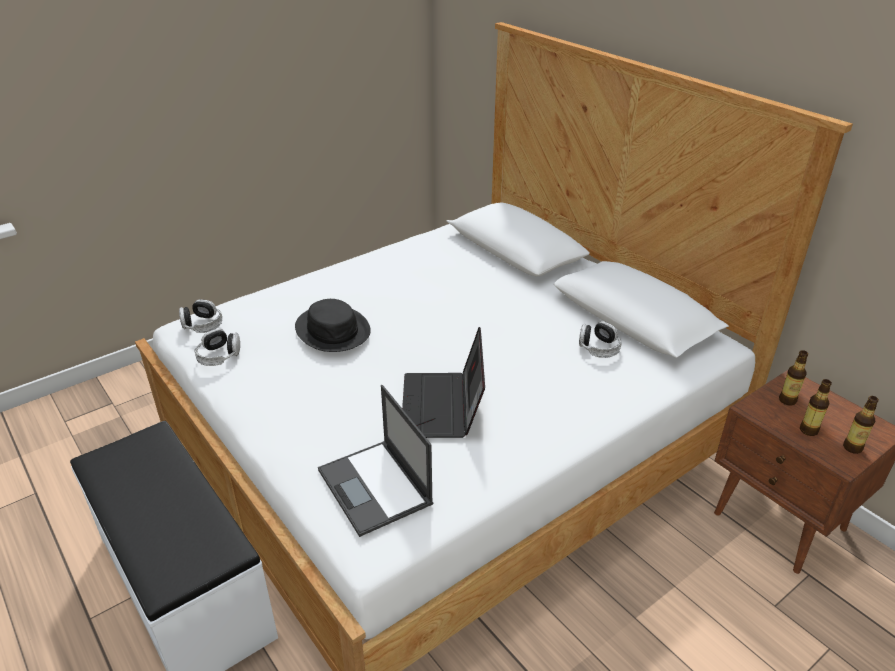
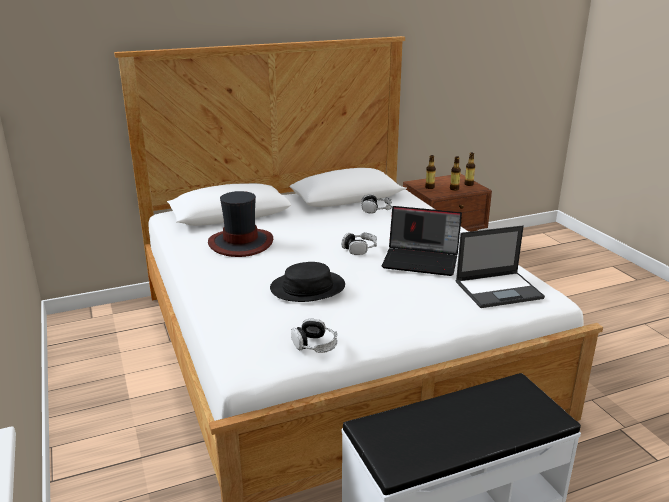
camera: 75 degrees left, 10 degrees down
(202, 325) = (254, 353): headphones -> headphones (359, 249)
(436, 271) = (241, 243): none -> hat

